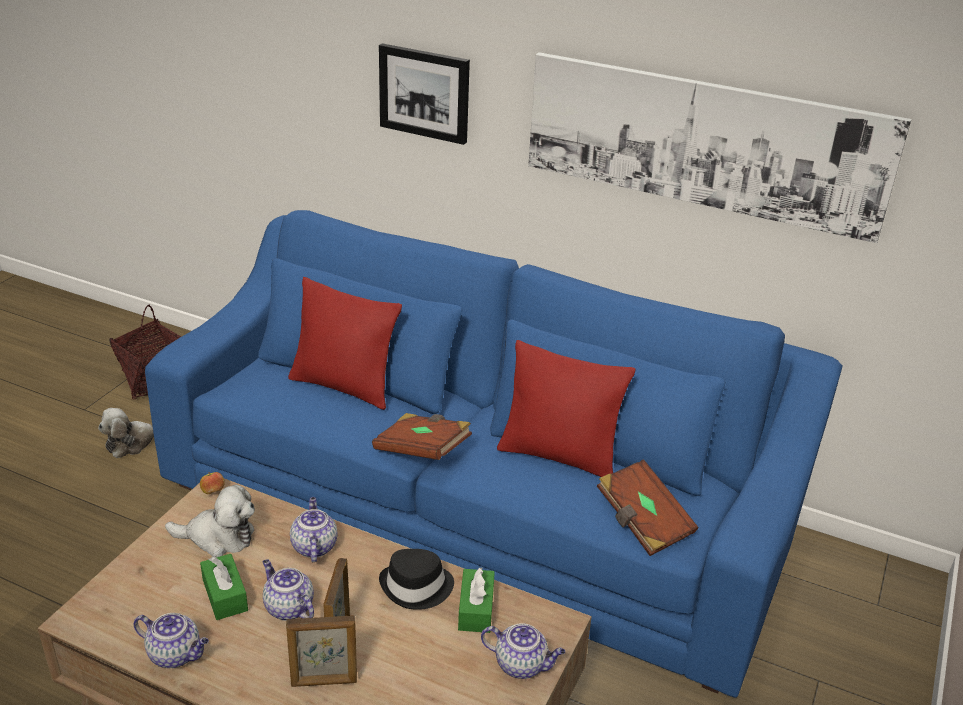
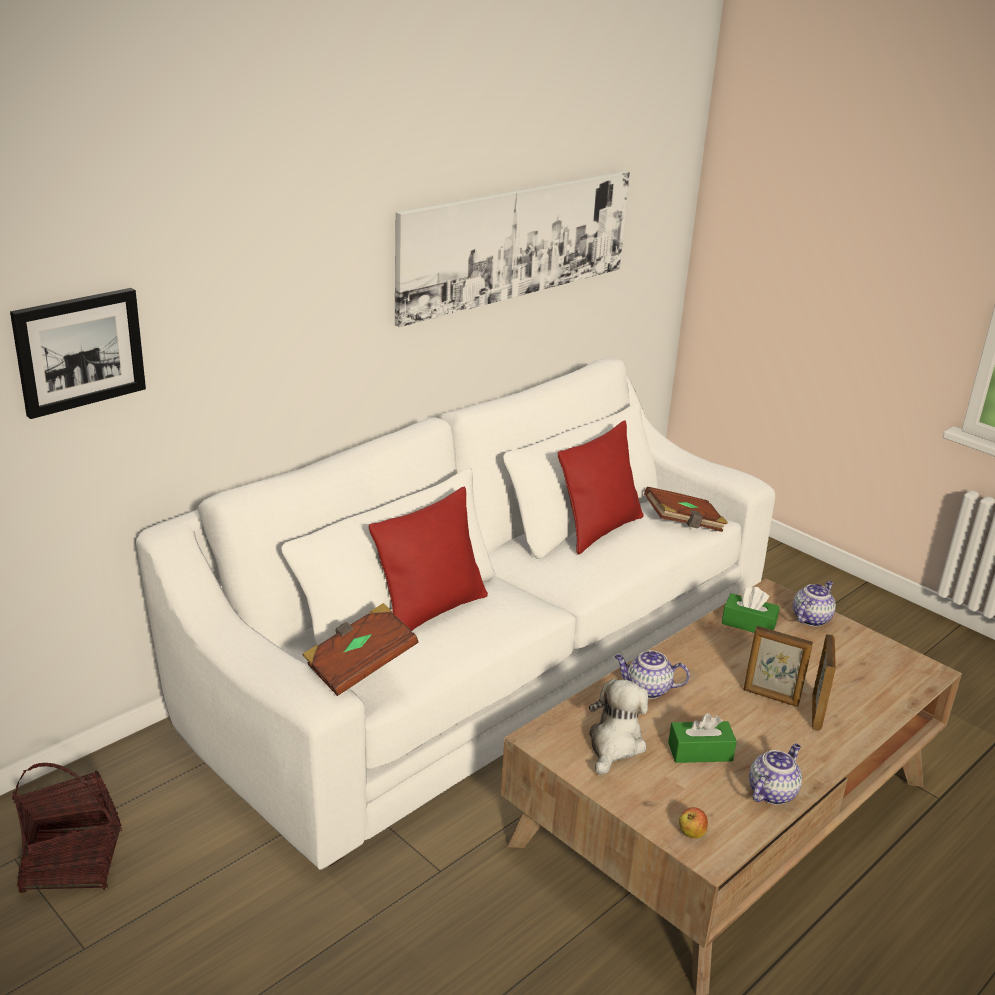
camera: 70 degrees left, 5 degrees down
(132, 442) = (207, 901): plush toy -> none
(213, 491) = (538, 738): apple -> apple (691, 833)
(288, 607) = (725, 717): teapot -> none
(416, 587) = (716, 645): black hat -> none
(422, 450) = (555, 593): brown book -> brown book (359, 666)
(424, 93) = (290, 299): picture -> picture (79, 351)
(475, 507) = (487, 661): blue sofa -> white sofa

